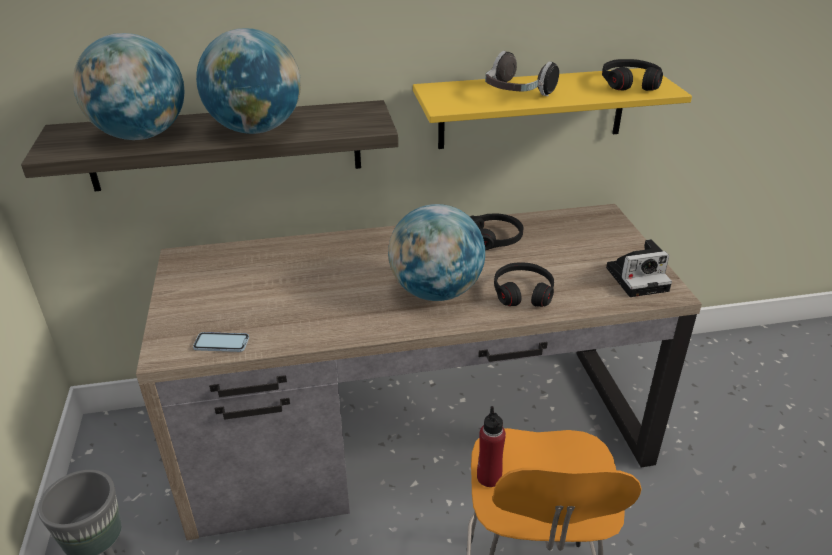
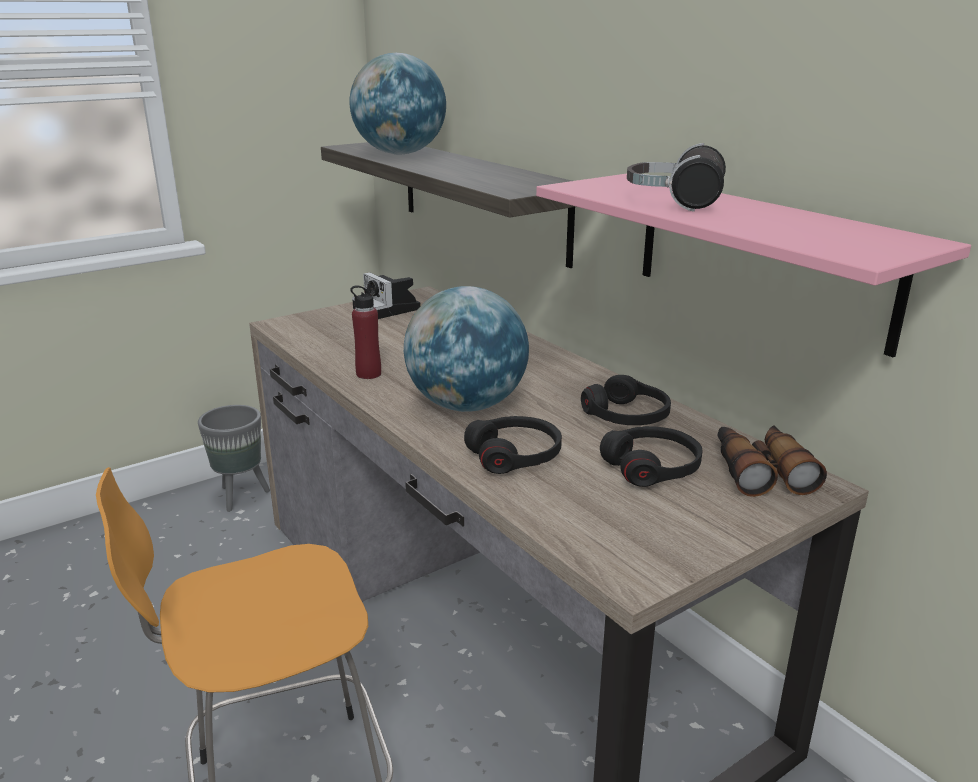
camera: 65 degrees right, 10 degrees down
(221, 343) = (305, 338): phone -> none
(256, 129) = (452, 169): globe -> none
(489, 477) = (254, 565): red bottle -> red bottle (368, 374)
(532, 108) = (760, 257): yellow shelf -> pink shelf
(583, 222) = (760, 470): none -> binoculars
(630, 83) = (844, 238): black headphones -> black headphones (652, 467)
(638, 278) = (646, 540): camera -> camera (389, 309)

